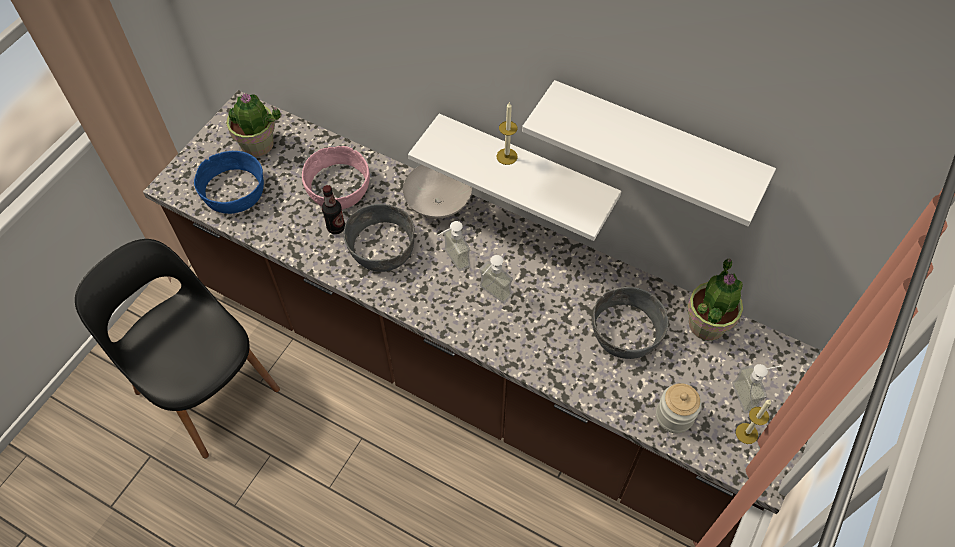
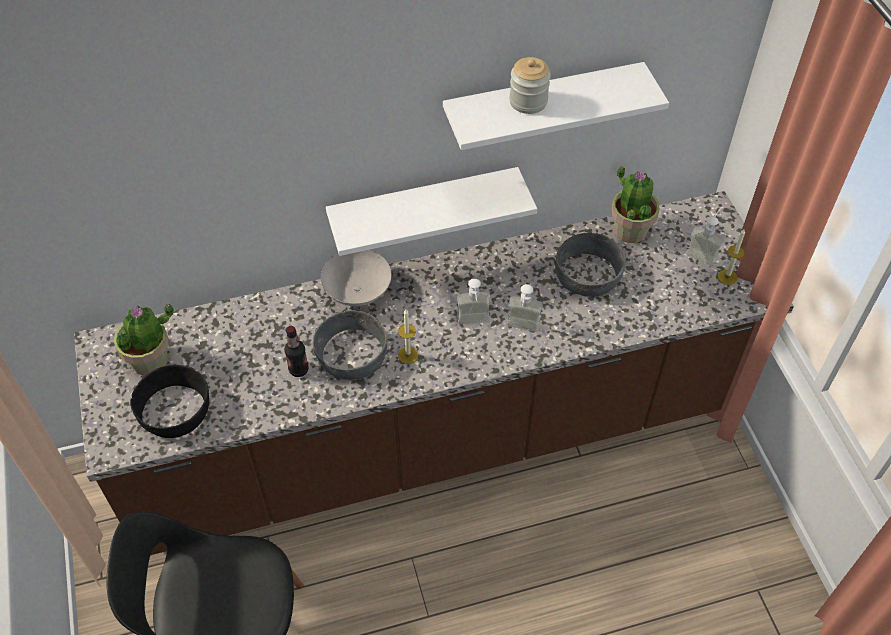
camera: 45 degrees left, 5 degrees down
(235, 191) = (176, 410): blue bowl -> black bowl
(338, 188) = (263, 340): pink bowl -> none
(451, 261) = (416, 323): soap dispenser -> soap dispenser (521, 329)
(506, 156) = (414, 200): candle -> candle (408, 355)
(674, 416) = (677, 302): jar -> jar (528, 101)

